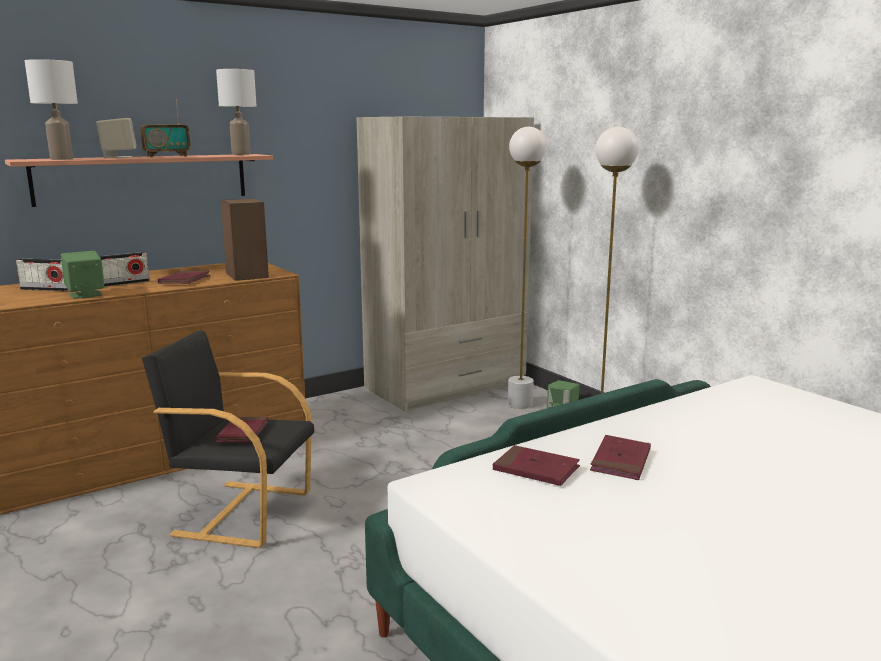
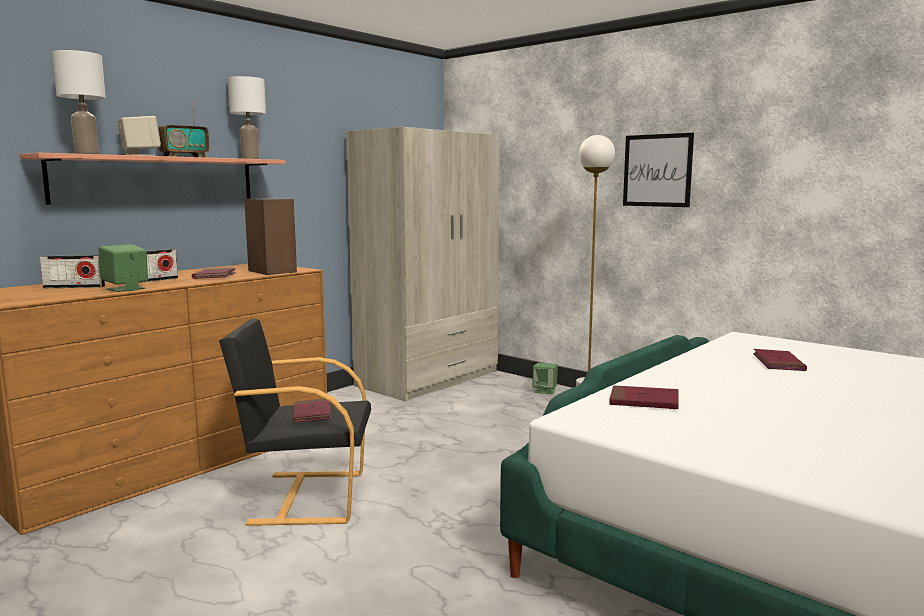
camera: 15 degrees left, 5 degrees down
(520, 404) = (504, 387): white floor lamp -> none
(621, 461) = (703, 390): red book -> red book (778, 363)
(692, 169) = (657, 170): none -> picture

